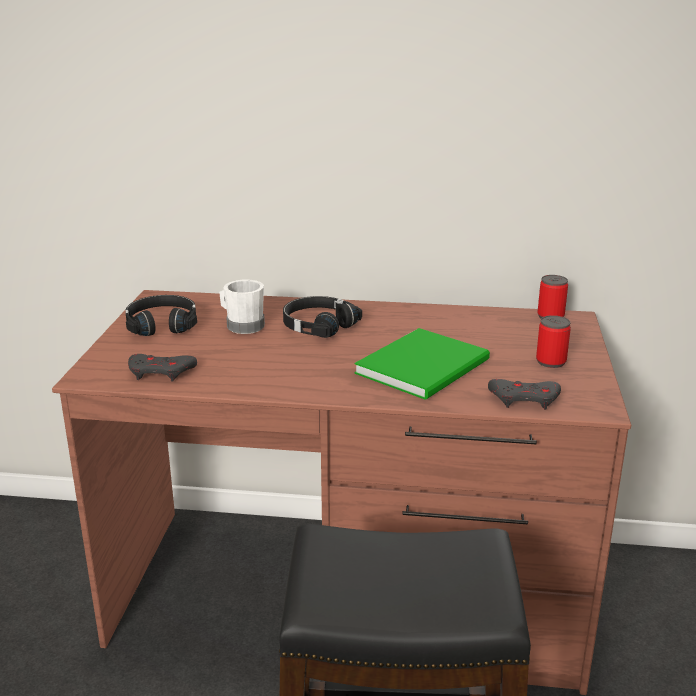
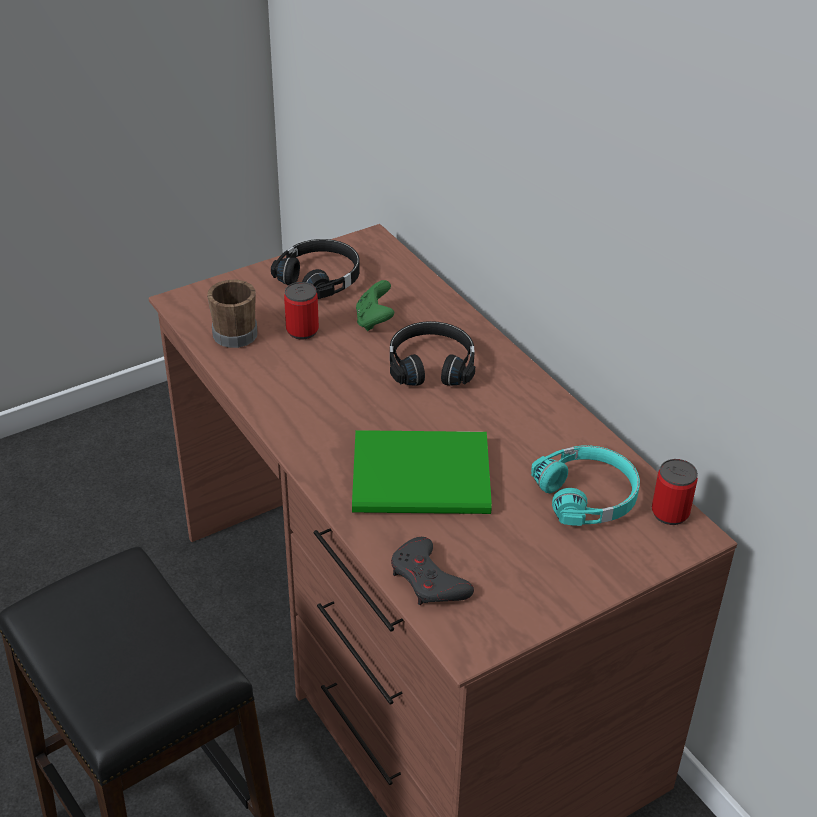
camera: 50 degrees right, 15 degrees up
(161, 372) = (232, 332): grey game controller -> brown mug
(242, 325) = (374, 321): white mug -> green game controller
(507, 329) = (588, 495): none -> turquoise headphones
(551, 362) = (542, 563): can -> can (302, 330)

